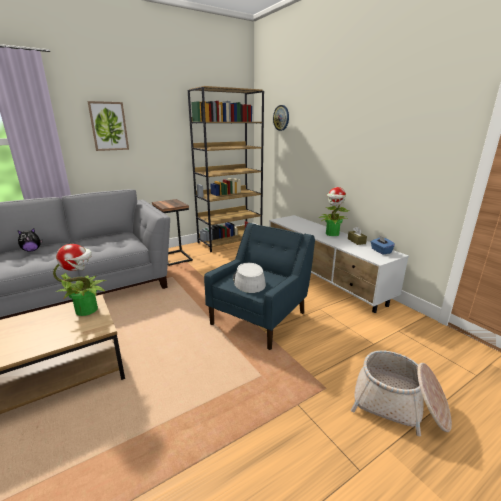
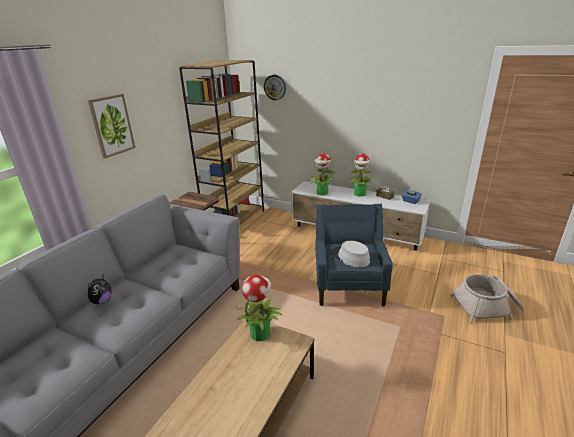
camera: 30 degrees left, 5 degrees up
(295, 226) = (322, 193): none -> potted plant

